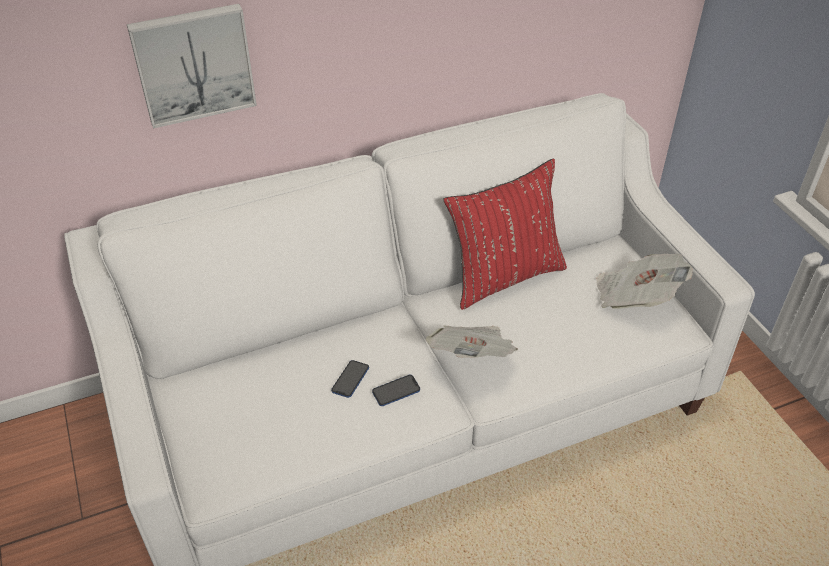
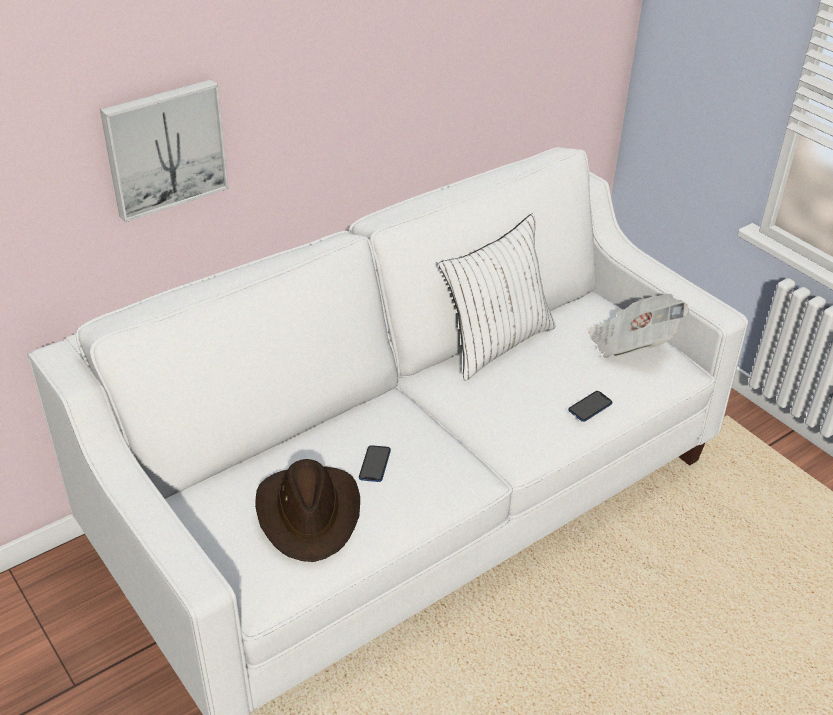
camera: 15 degrees left, 5 degrees down
(276, 417) = (309, 513): none -> brown hat
(396, 391) = (426, 468): phone -> phone (590, 407)
(472, 356) = (492, 423): newspaper -> none
(503, 276) = (495, 343): red pillow -> white pillow

